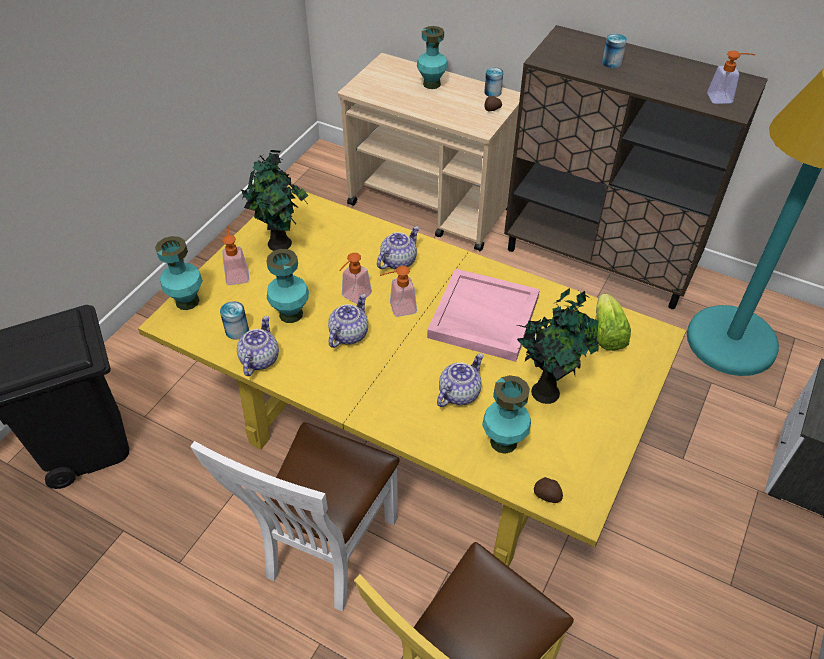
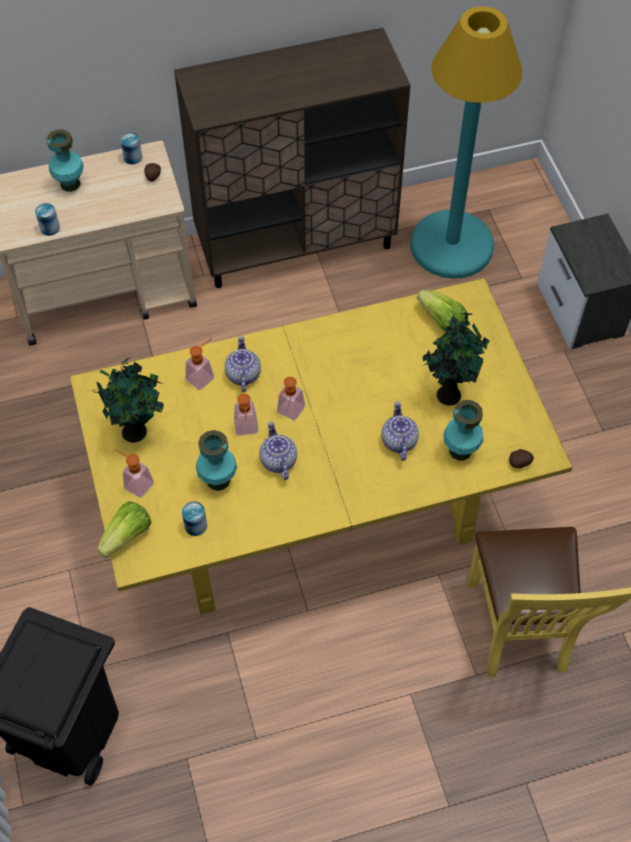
camera: 45 degrees left, 10 degrees up
(187, 301) = (127, 536): turquoise vase -> lettuce
(259, 359) = (240, 531): teapot -> none
(326, 552) = (347, 636): white chair -> none
(482, 317) = (352, 372): pink tray -> none
(611, 63) = (260, 85): can -> can (50, 228)
(724, 98) = (373, 69): soap dispenser -> soap dispenser (203, 376)

